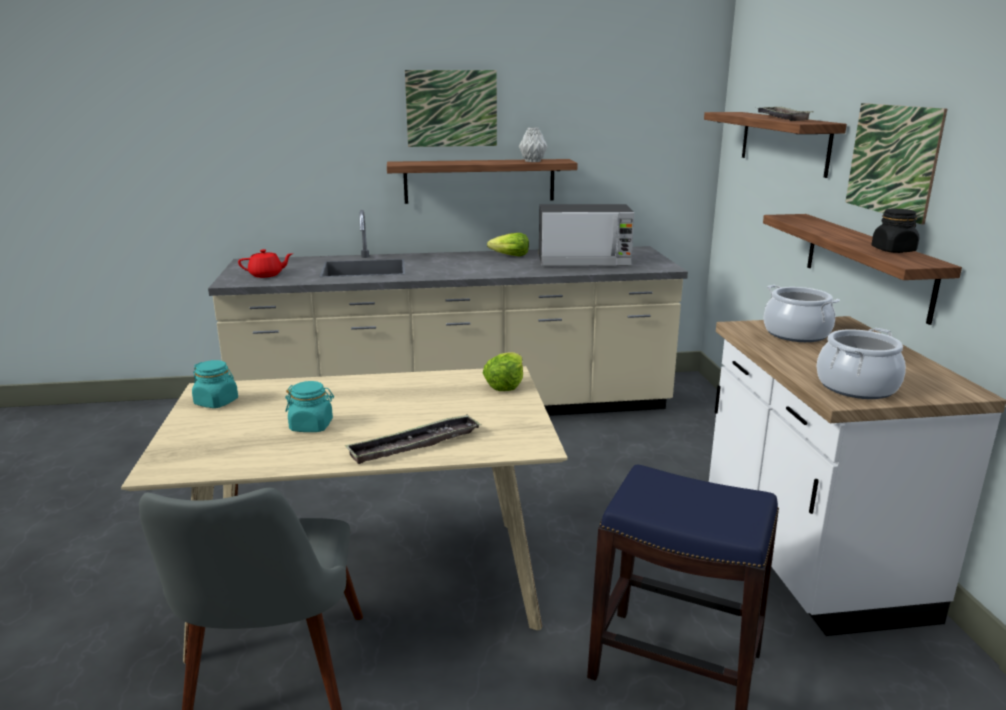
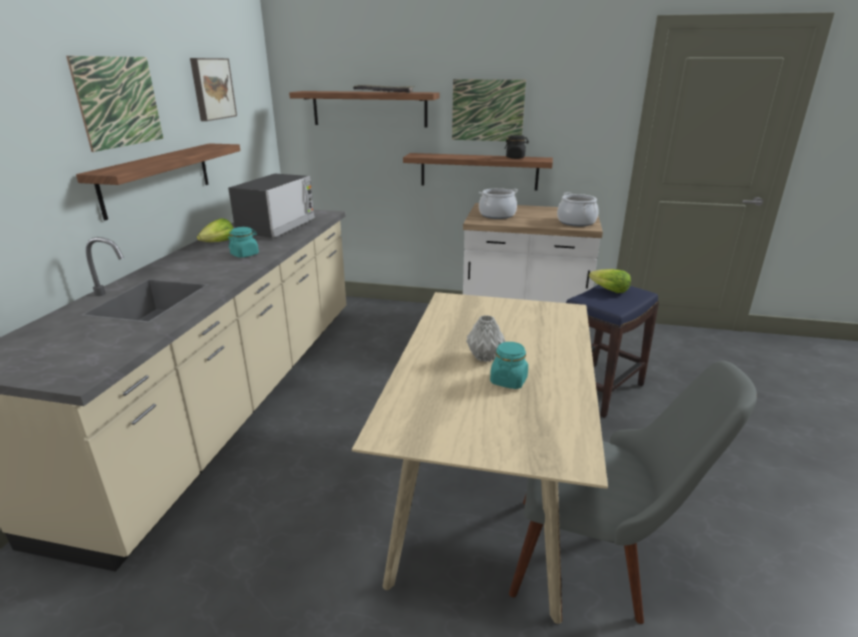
camera: 70 degrees left, 5 degrees up
(216, 402) = (425, 429): turquoise jar -> turquoise jar (245, 254)
(266, 275) = (83, 352): red teapot -> none
(414, 445) = (557, 344): tray -> none
(505, 385) = (467, 303): lettuce -> lettuce (609, 290)
(532, 161) = (206, 149): grey vase -> grey vase (485, 357)
(593, 103) = (211, 89): none -> picture

